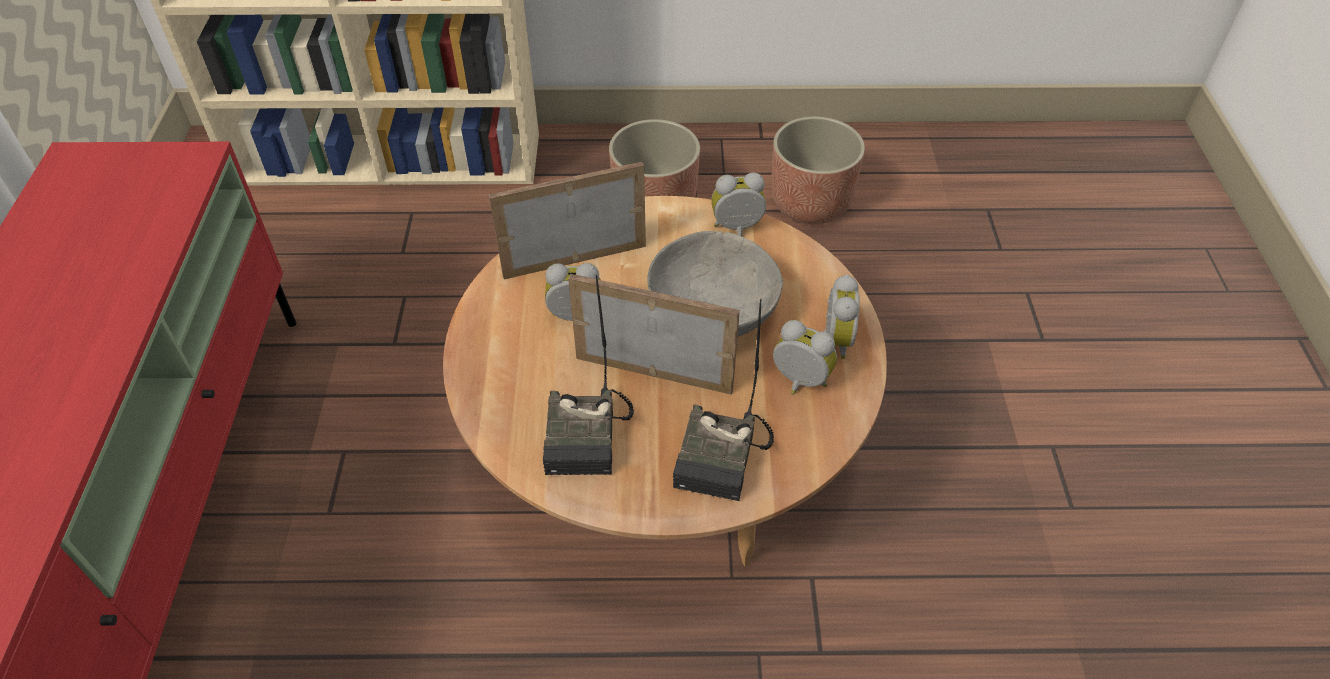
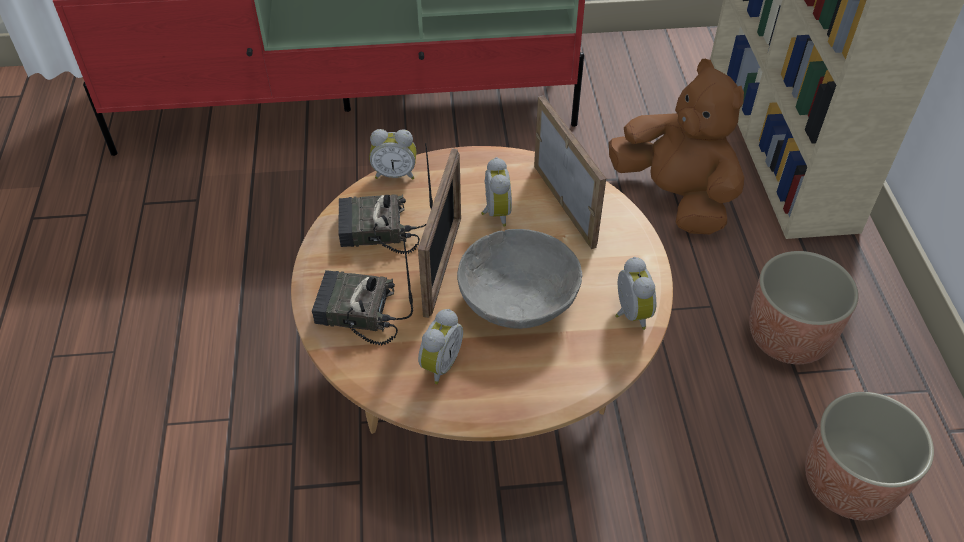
camera: 85 degrees right, 0 degrees up
(449, 253) = (675, 196): none -> brown plush toy
(833, 340) = (493, 391): alarm clock -> alarm clock (395, 174)

